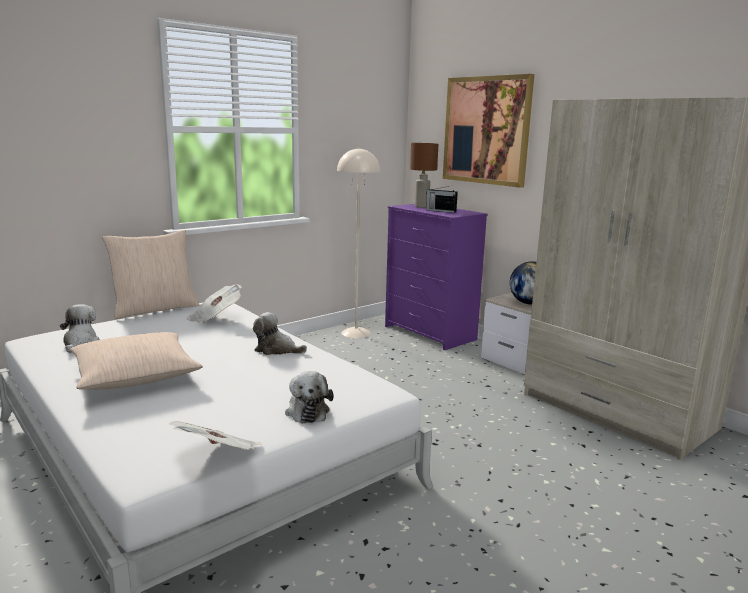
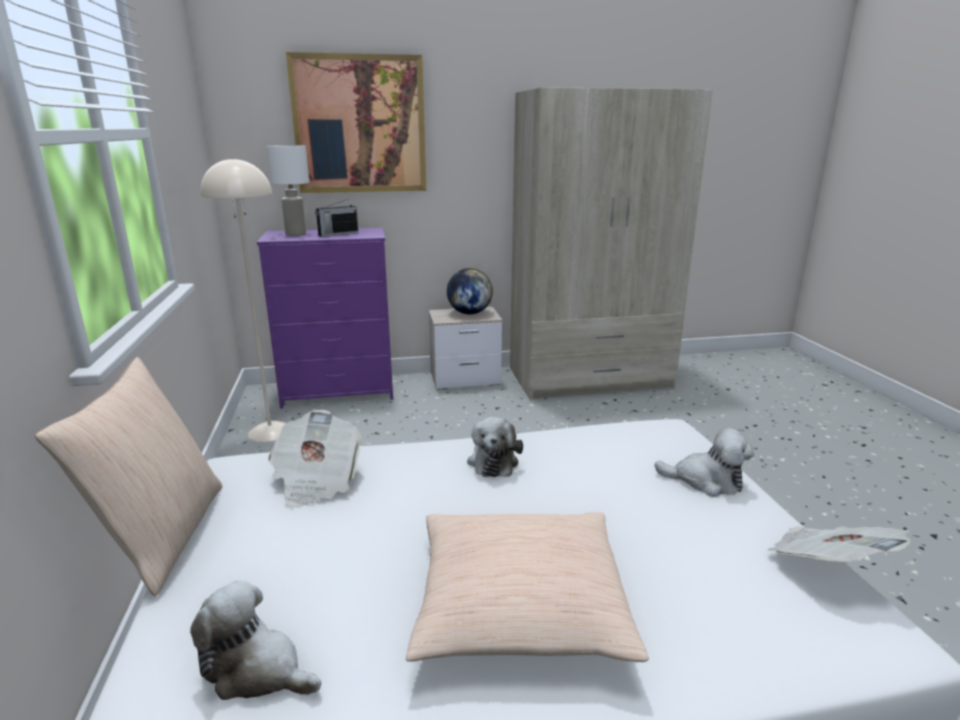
camera: 60 degrees left, 5 degrees up
(276, 350) = (493, 461): plush toy -> plush toy turned 45 degrees counterclockwise
(422, 206) = (295, 234): brown table lamp -> white table lamp

